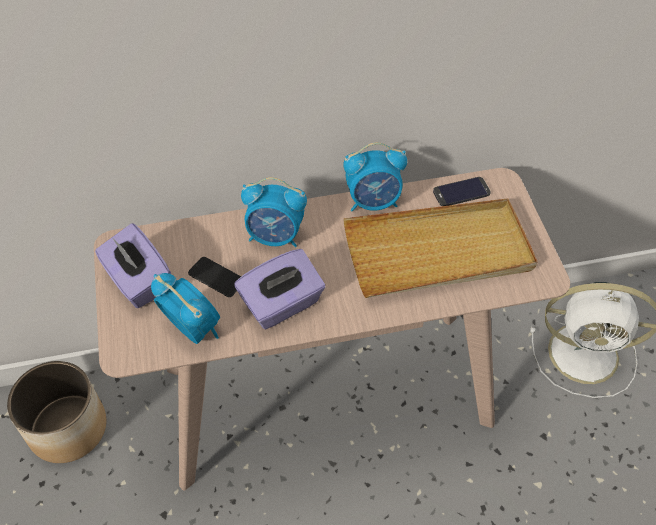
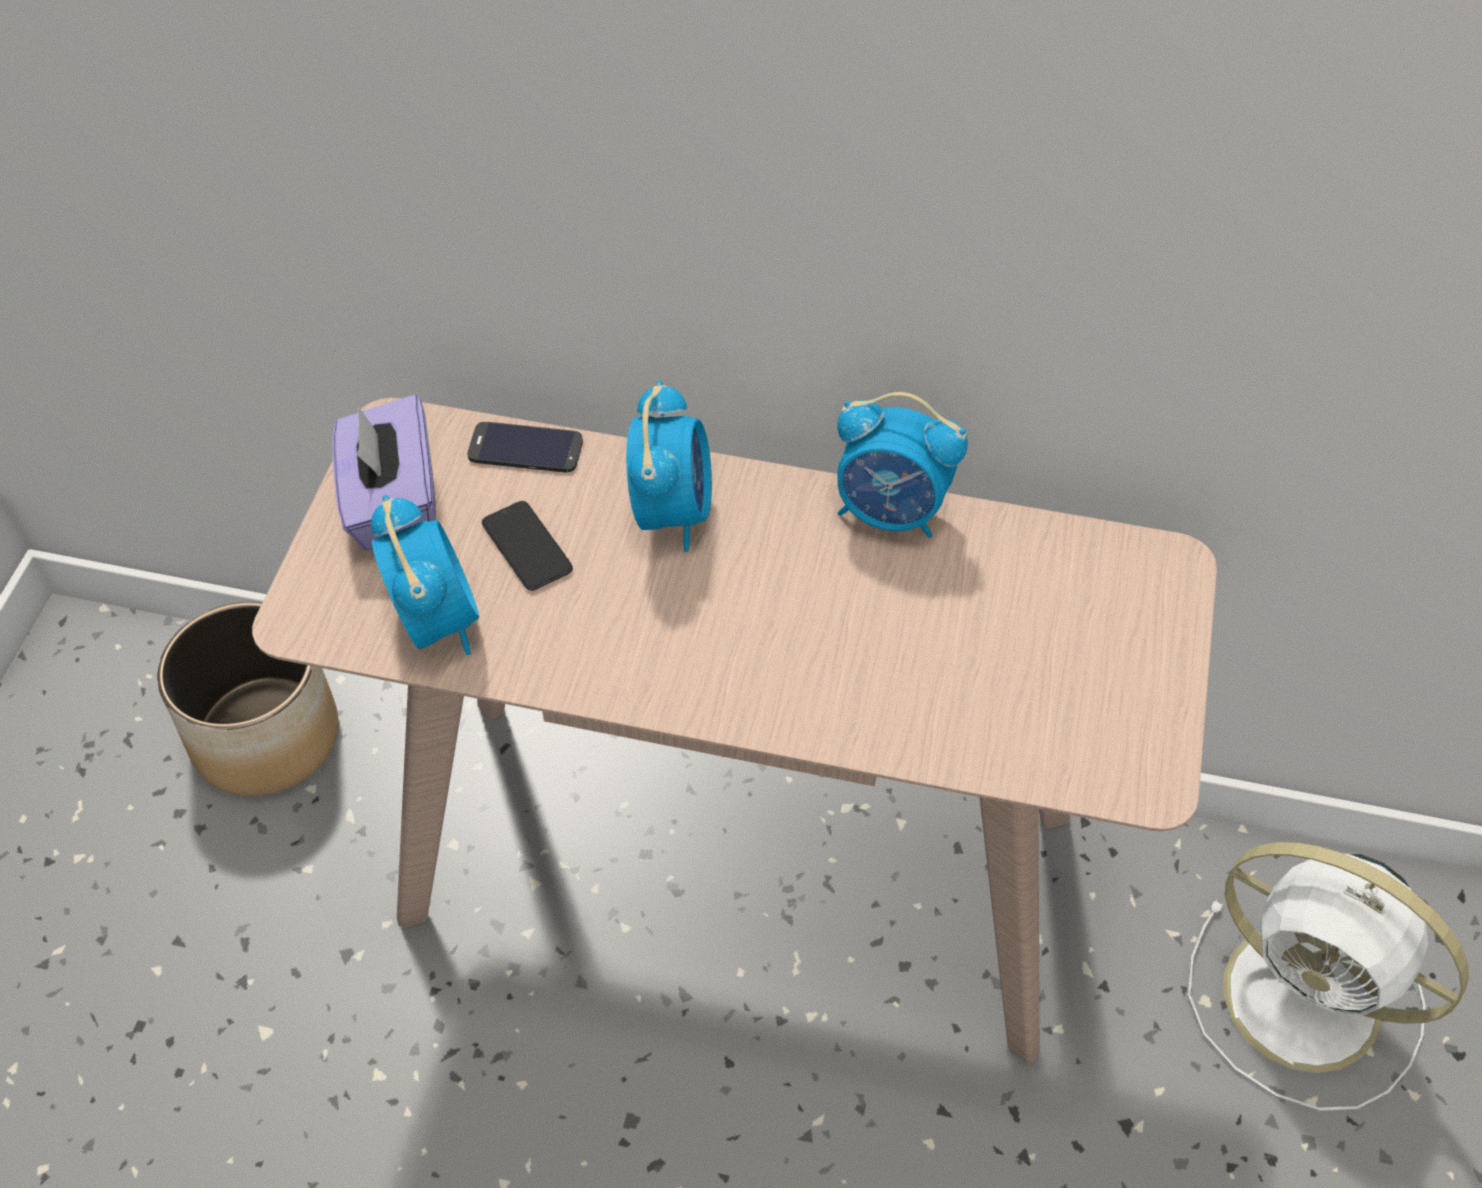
camera: 25 degrees right, 0 degrees up
(275, 236) = (672, 512): alarm clock -> alarm clock turned 120 degrees counterclockwise
(282, 304) = (613, 639): purple tissue box -> none
(438, 252) = (961, 652): beige tray -> none
(461, 192) = (1076, 554): phone -> phone (525, 448)

